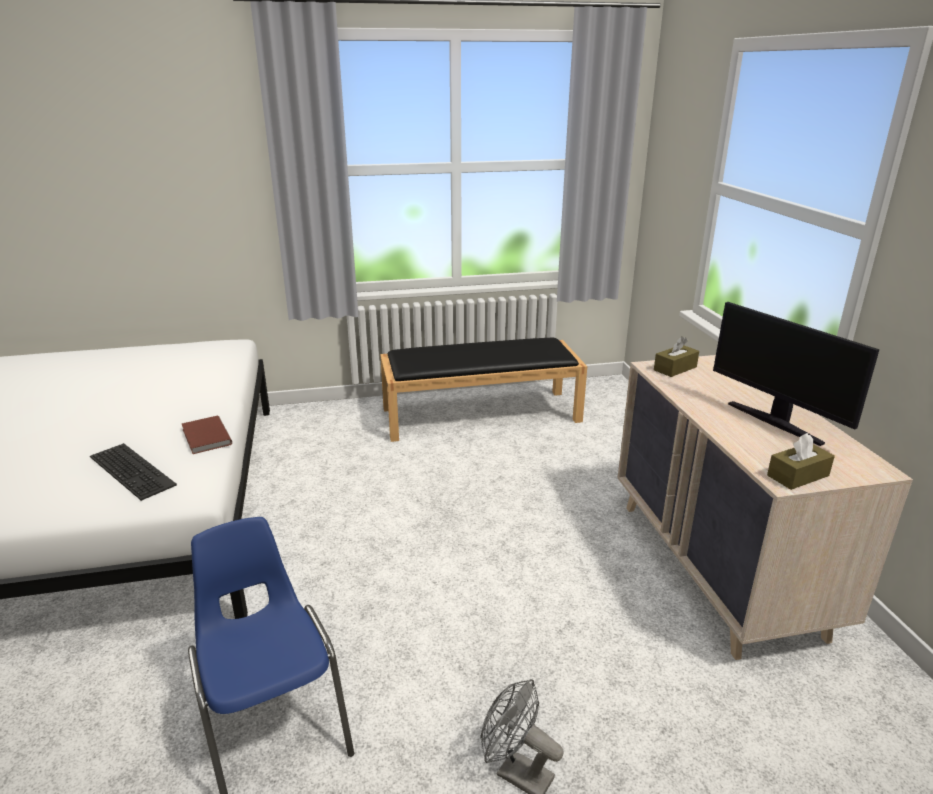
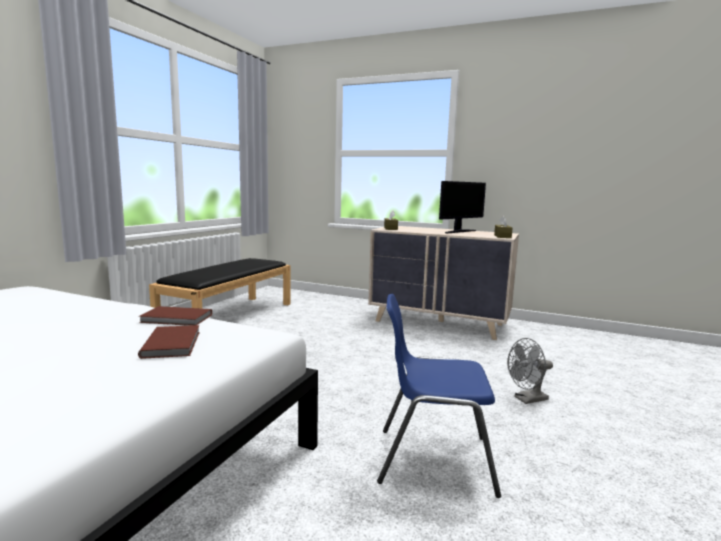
camera: 55 degrees left, 15 degrees down
(134, 470) = (173, 343): keyboard -> brown book
(775, 422) = (459, 231): monitor -> monitor turned 45 degrees counterclockwise

